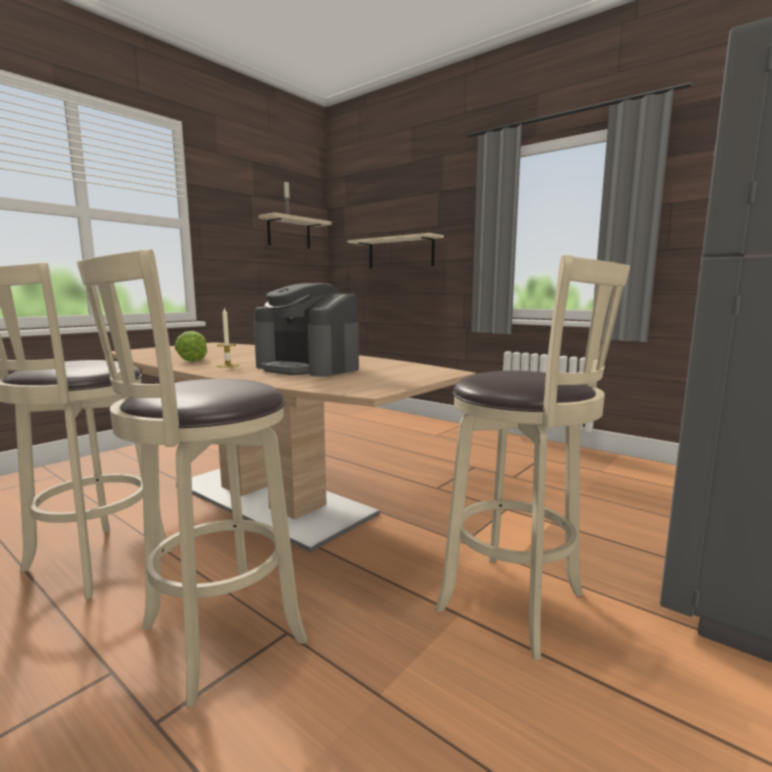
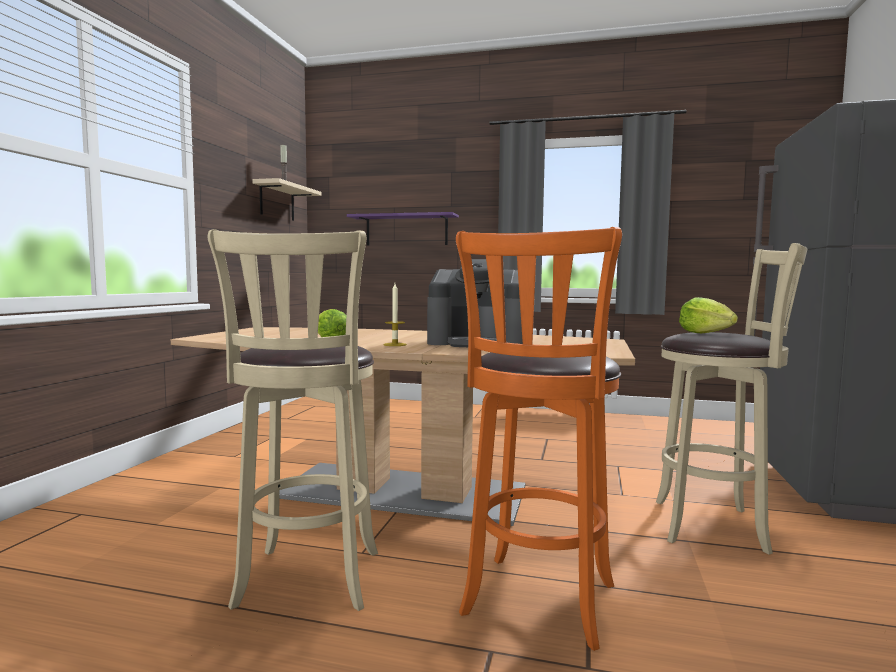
camera: 25 degrees left, 5 degrees down
(214, 638) = (537, 604): beige stool -> orange stool
(400, 253) = (406, 230): beige shelf -> purple shelf
(504, 374) = (705, 334): none -> lettuce

